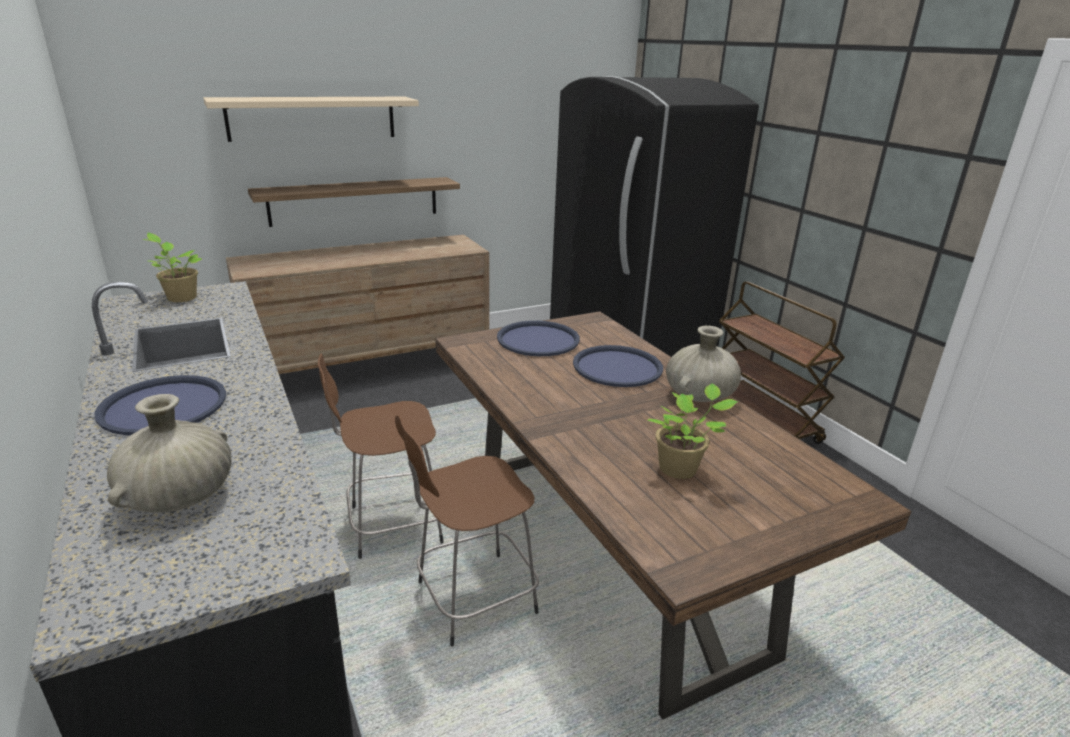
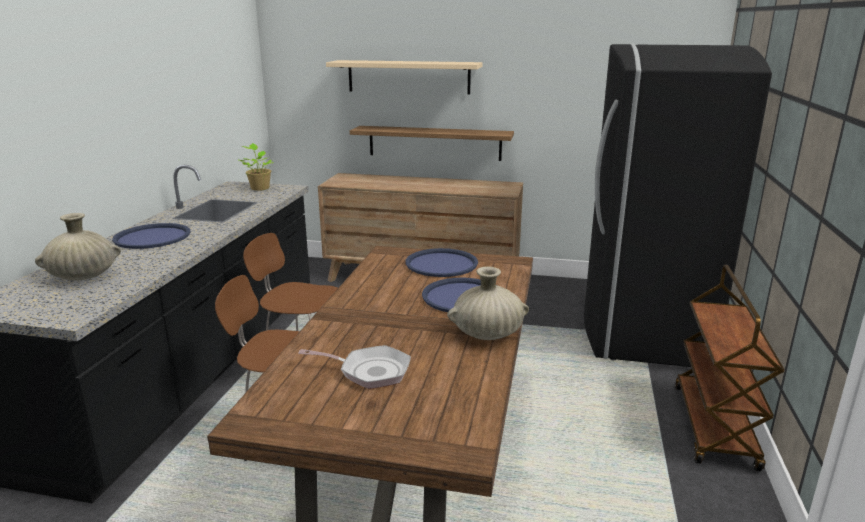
camera: 40 degrees right, 5 degrees down
(681, 469) = (369, 371): potted plant -> frying pan

